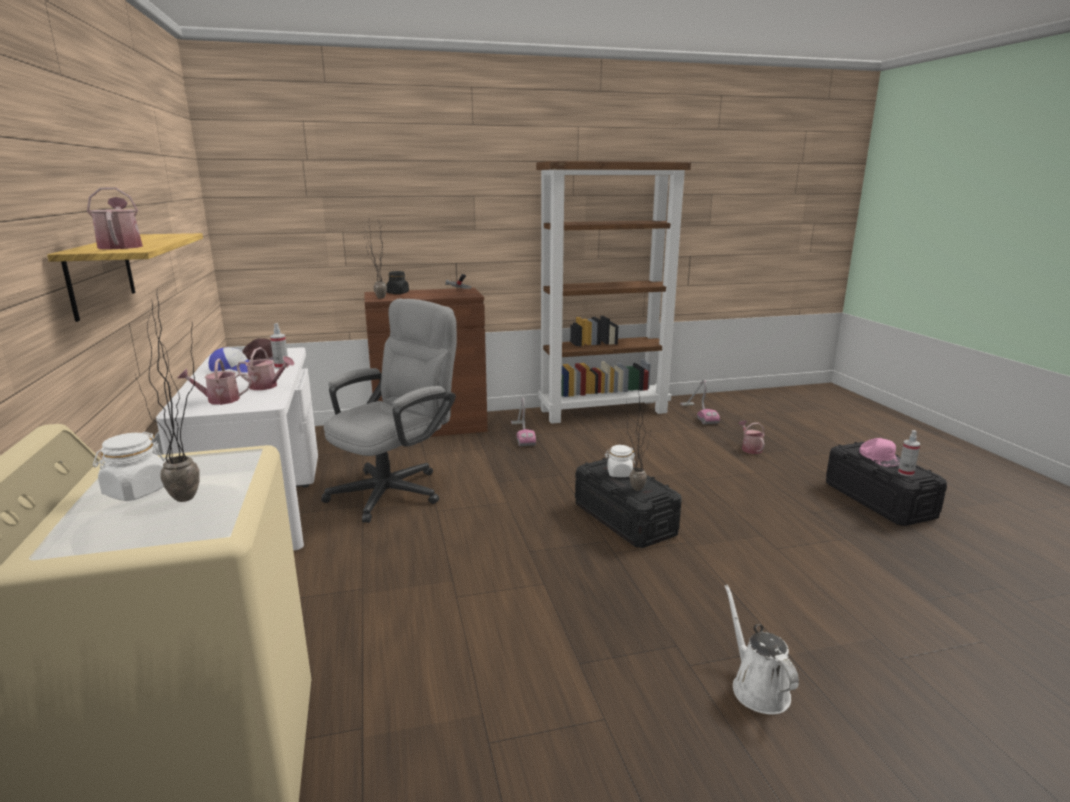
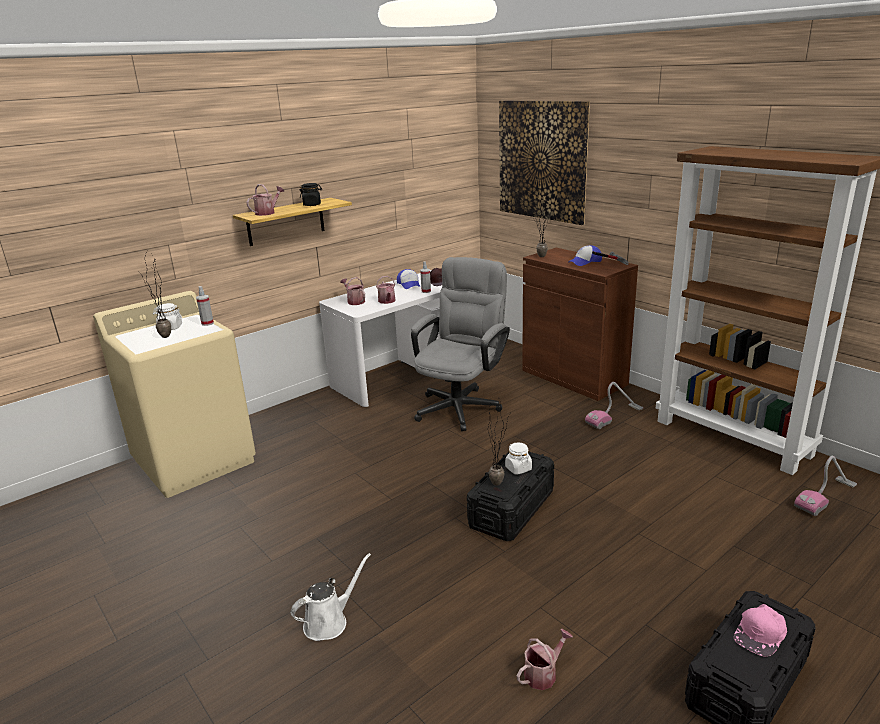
camera: 65 degrees right, 5 degrees up
(326, 192) = (542, 160): none -> picture
(396, 489) = (461, 405): grey office chair -> grey office chair turned 75 degrees counterclockwise
(398, 293) = (567, 255): black jar -> black jar (312, 205)
(432, 293) = (585, 262): none -> cap
(750, 448) = (771, 554): watering can -> watering can (543, 673)
(905, 473) = (732, 659): spray bottle -> spray bottle (207, 323)

